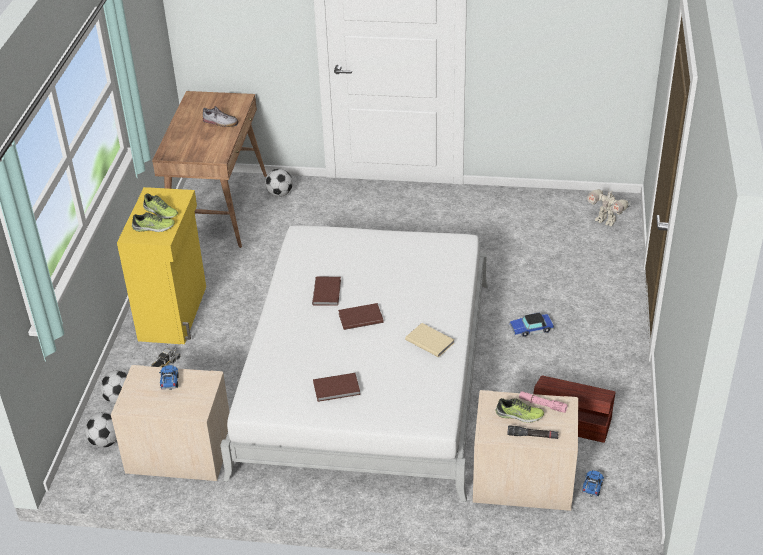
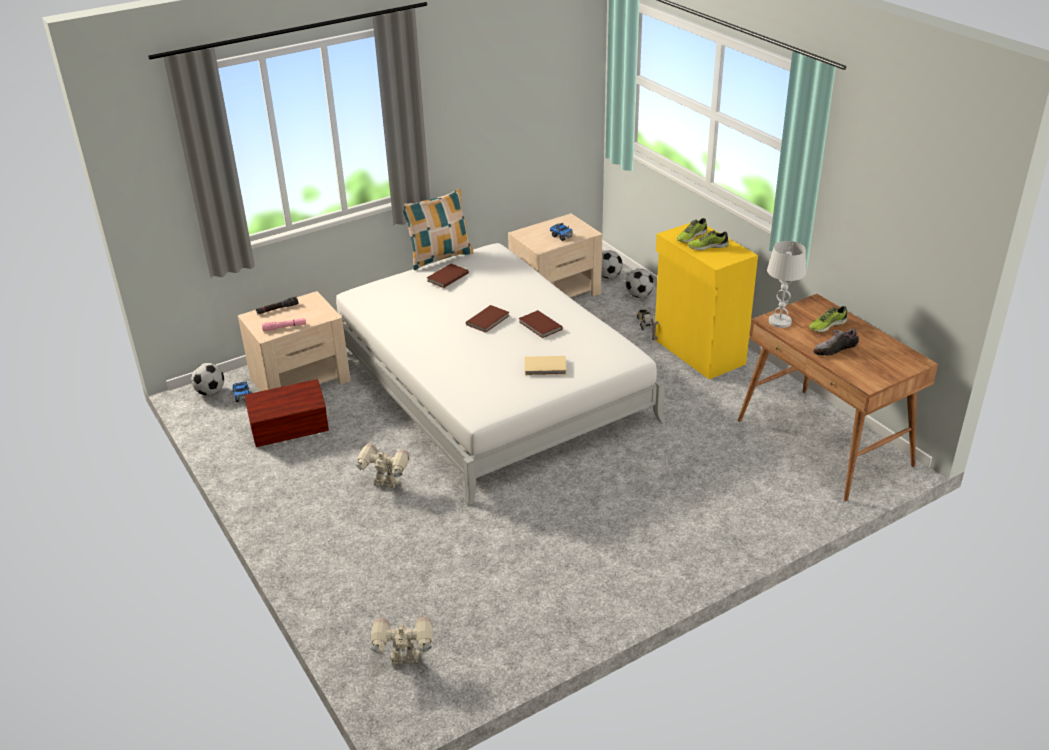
camera: 140 degrees right, 5 degrees down
(214, 153) = (780, 321): none -> white table lamp
(280, 194) = (797, 489): football -> football (210, 392)
(310, 428) = (439, 257): none -> pillow
(430, 341) = (415, 331): beige book -> beige book (545, 367)
(519, 415) = (297, 315): shoe -> shoe (826, 325)
(531, 329) = (385, 484): toy car -> toy robot

